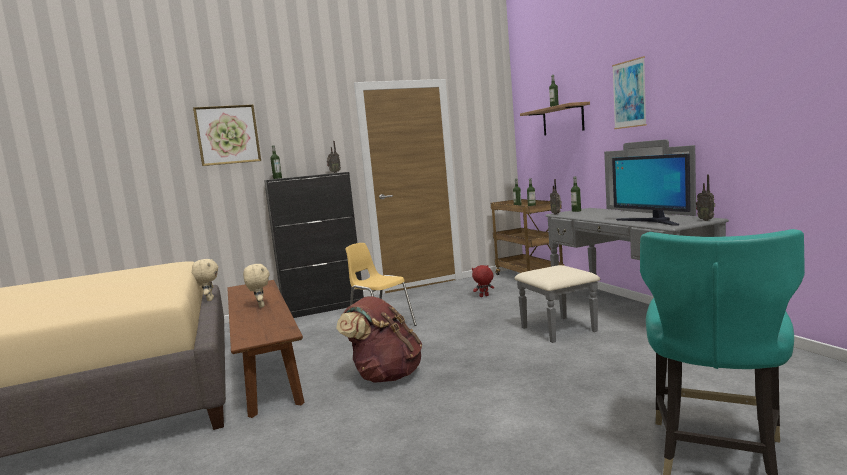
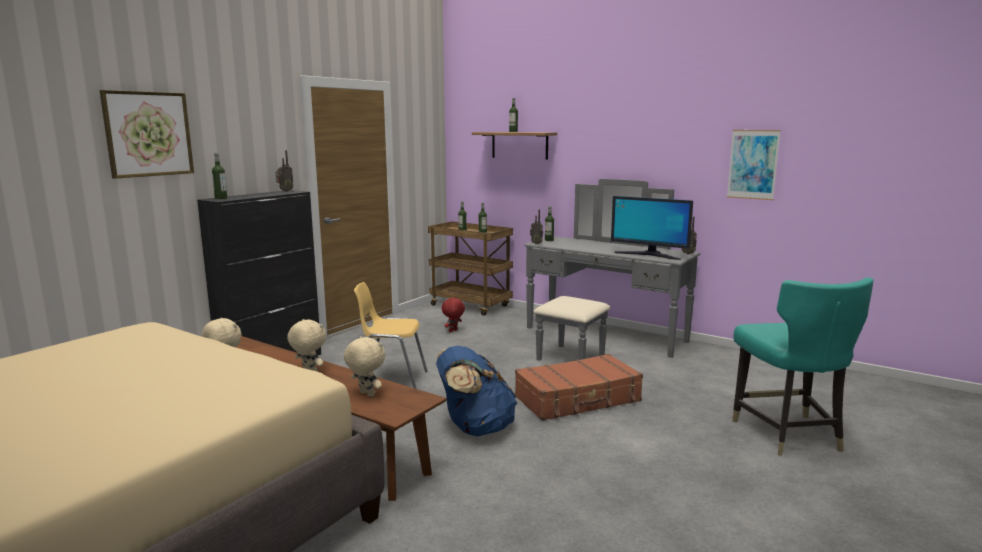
camera: 35 degrees left, 5 degrees up
(260, 325) = (366, 394): none -> beige plush toy
(385, 376) = (475, 428): brown backpack -> blue backpack
(509, 368) = (578, 399): none -> brown suitcase
(629, 94) = (605, 133): picture -> picture (753, 164)

